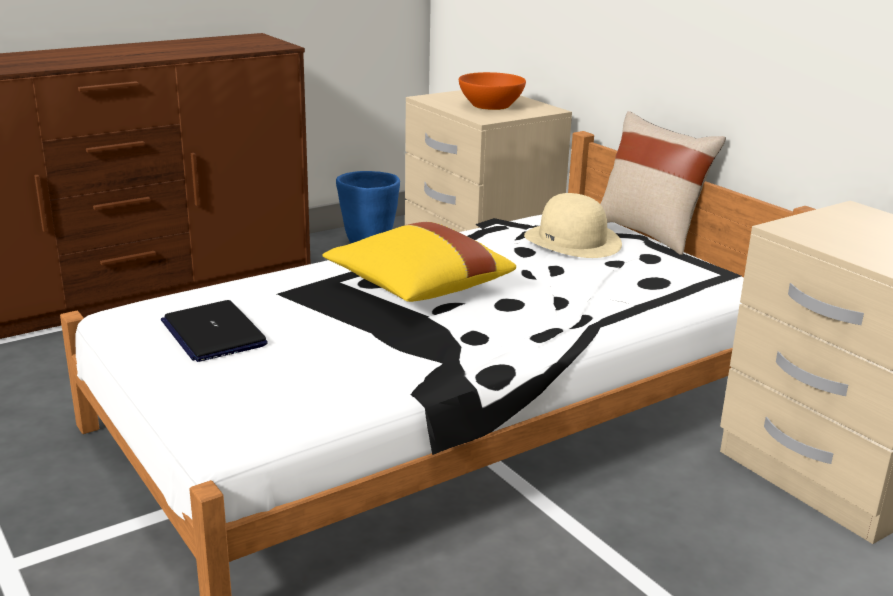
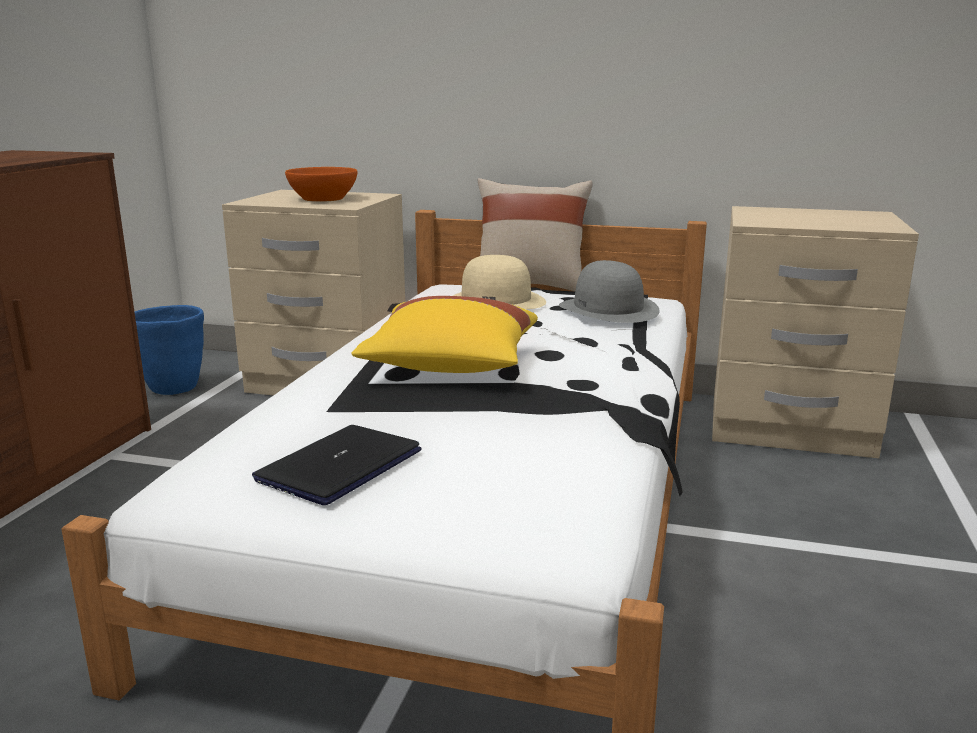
camera: 40 degrees left, 5 degrees down
(213, 333) = (340, 466): laptop -> laptop turned 105 degrees clockwise
(650, 279) = (609, 309): none -> grey hat

